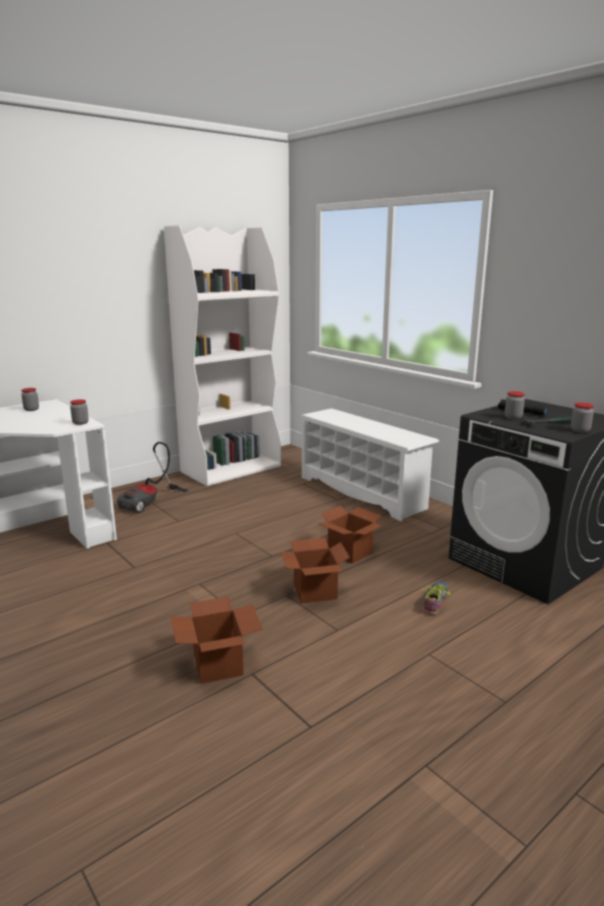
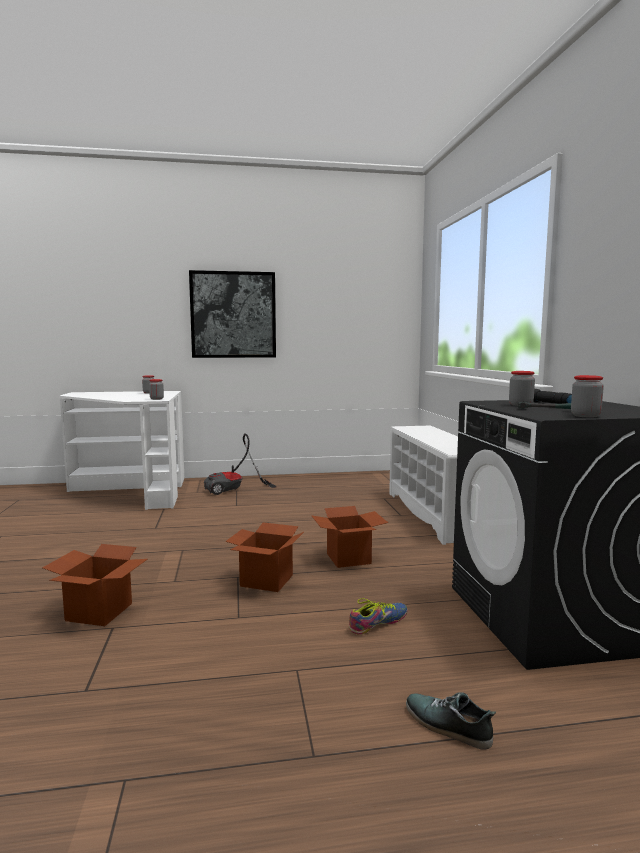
camera: 30 degrees right, 10 degrees down
(108, 303) = (233, 315): none -> picture
(231, 468) = (335, 478): white bookcase -> none
(547, 655) = (447, 726): none -> shoe

